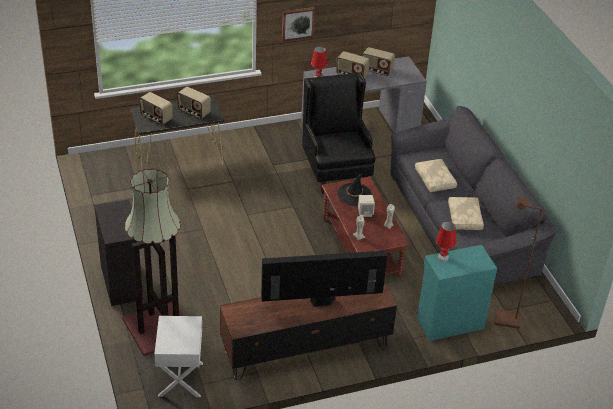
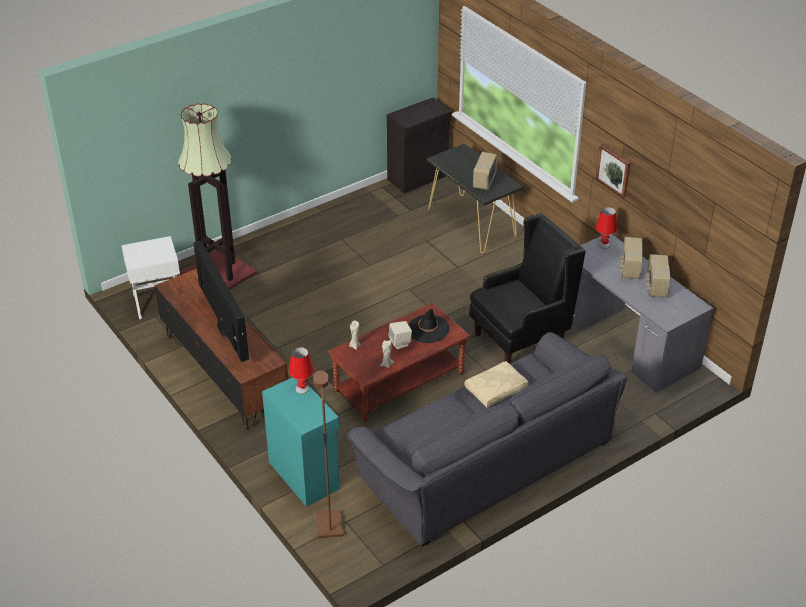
camera: 75 degrees right, 0 degrees up
(122, 282) = (269, 237): black cabinet -> black cabinet (418, 177)
(156, 118) = (457, 161): radio -> none
(465, 218) = (434, 426): beige pillow -> none

